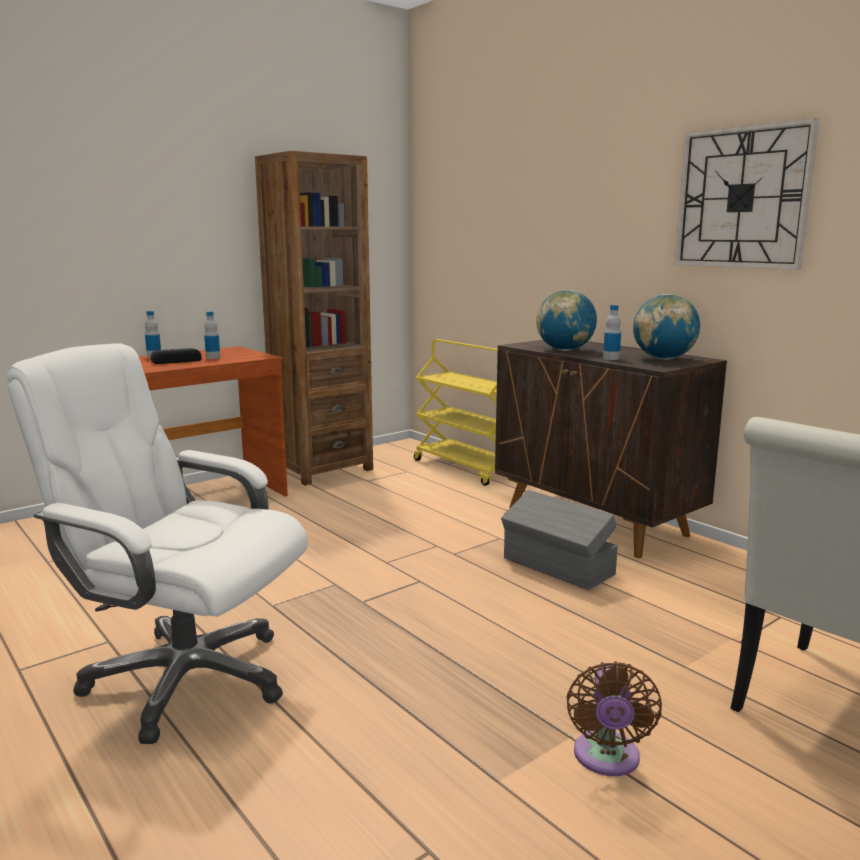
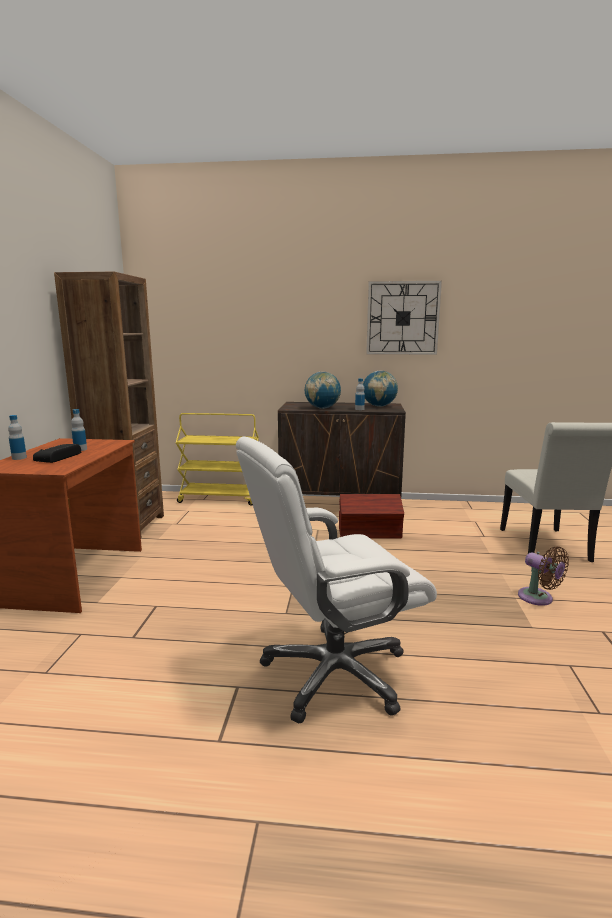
camera: 45 degrees left, 0 degrees up
(558, 567) = (370, 533): grey storage box -> brown storage box

